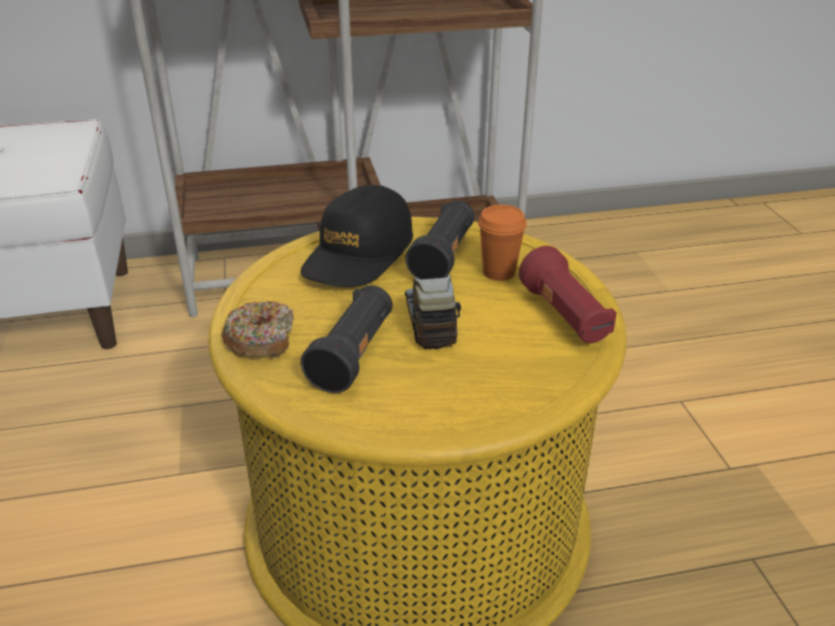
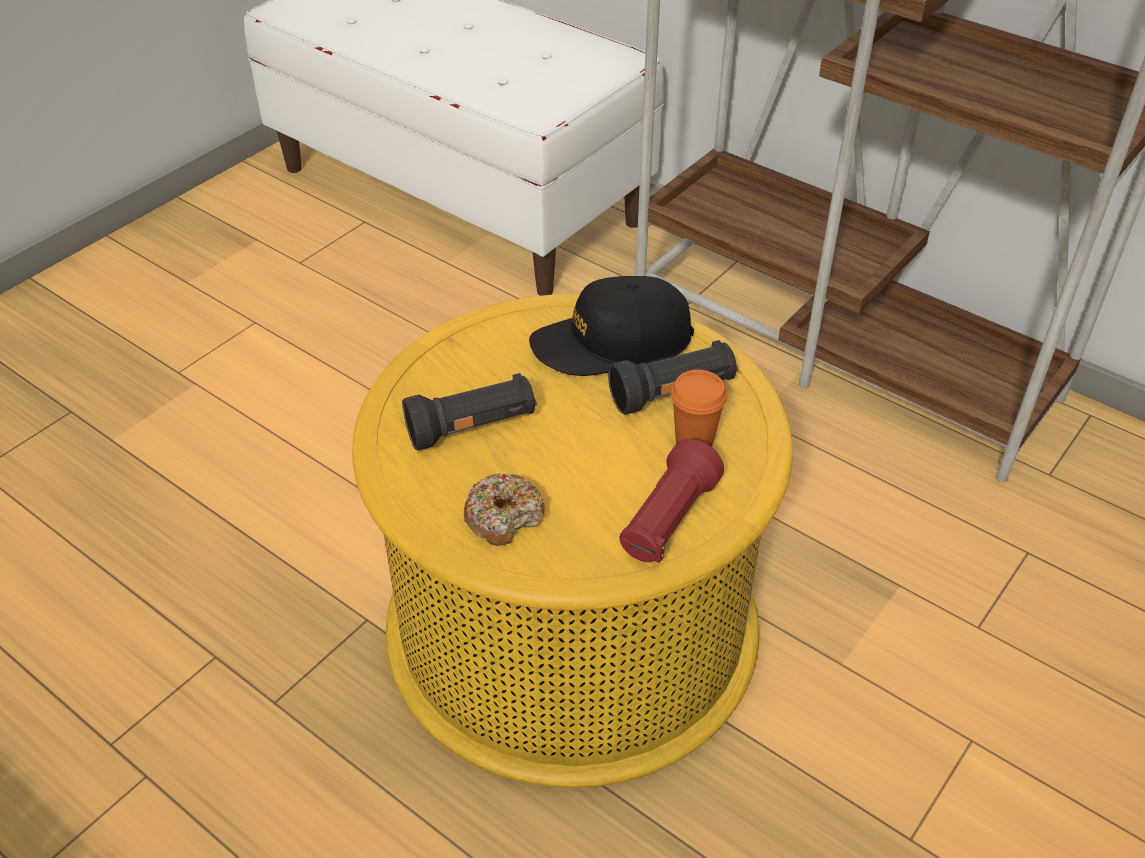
camera: 50 degrees right, 10 degrees up
(261, 339) = (434, 369): donut -> donut (504, 517)
(430, 324) = (561, 445): toy truck -> none

